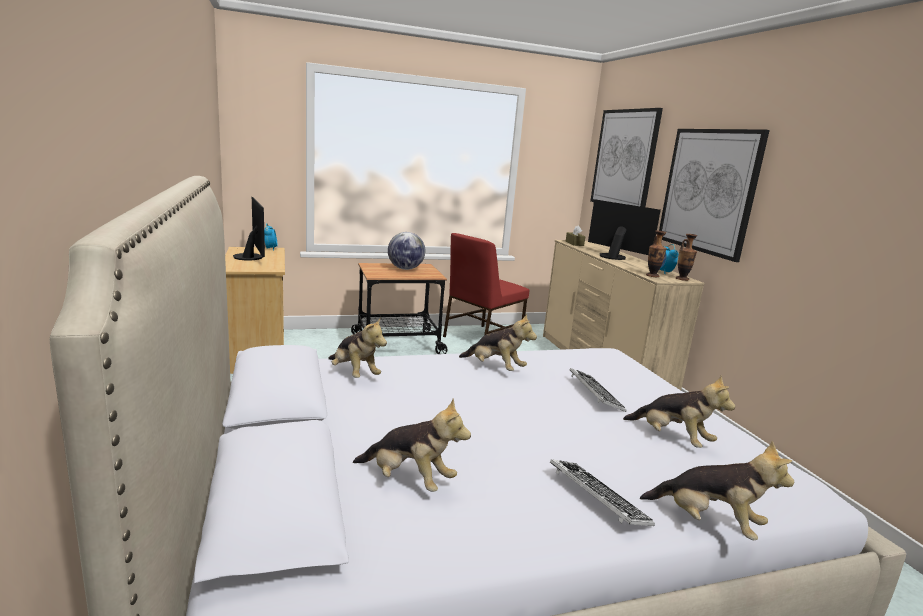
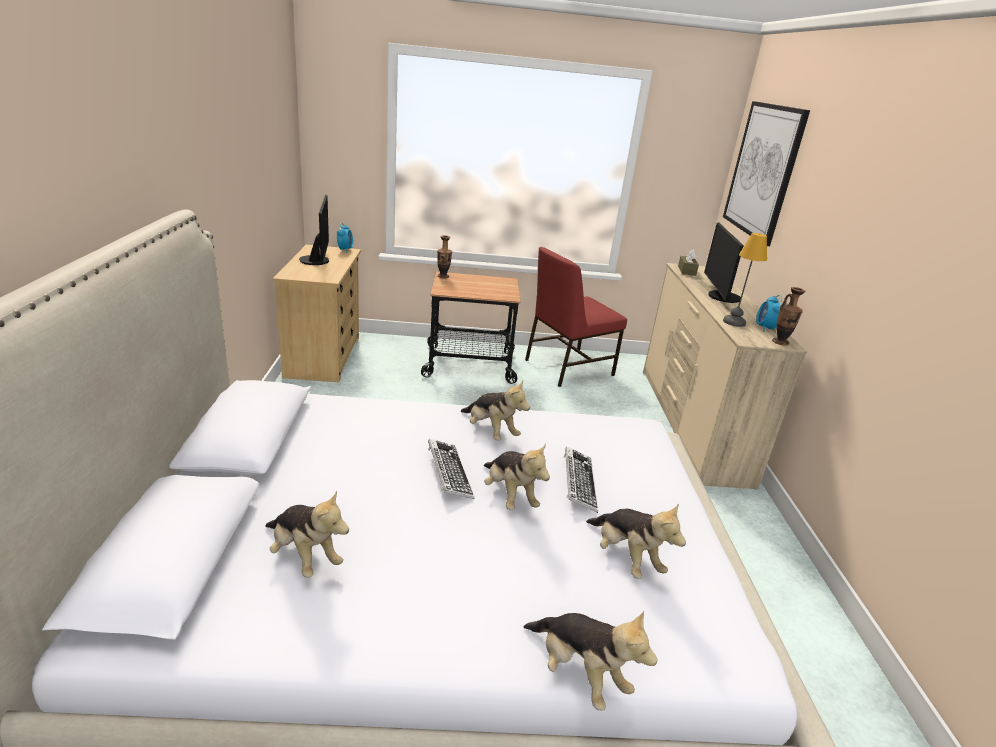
camera: 15 degrees right, 10 degrees up
(354, 374) = (338, 419): plush toy -> plush toy (509, 495)
(405, 269) = (482, 284): globe -> none
(597, 498) = (477, 617): keyboard -> keyboard (449, 473)
(614, 256) = (720, 296): monitor -> monitor turned 150 degrees counterclockwise
(639, 270) = (734, 322): none -> table lamp
(652, 276) = (743, 333): vase -> vase (443, 276)
(708, 191) = (835, 233): picture -> none

